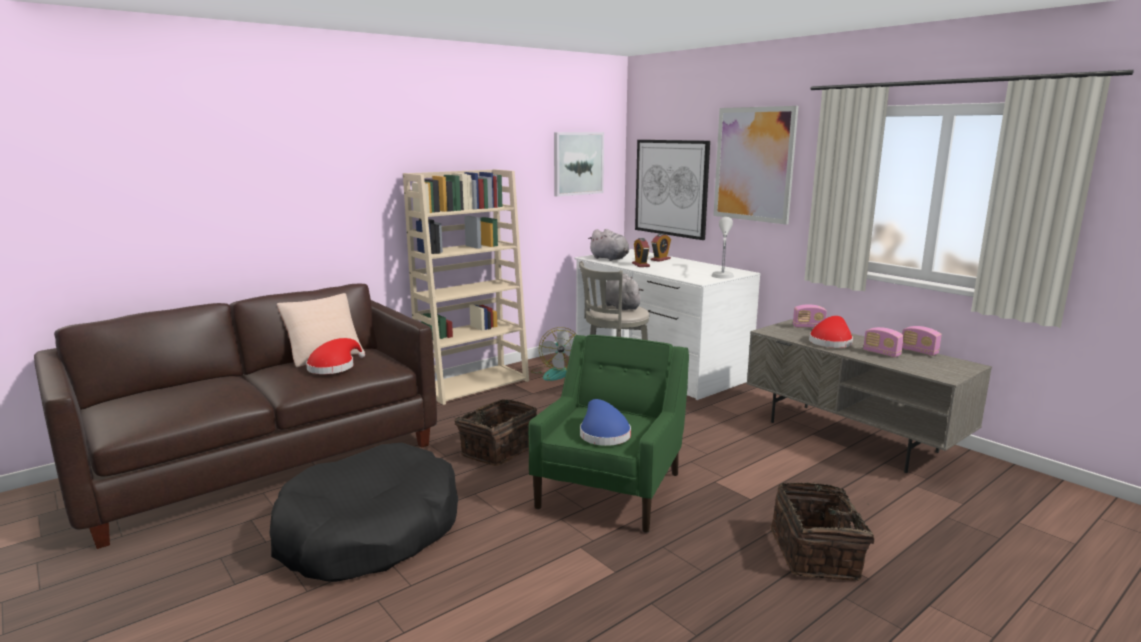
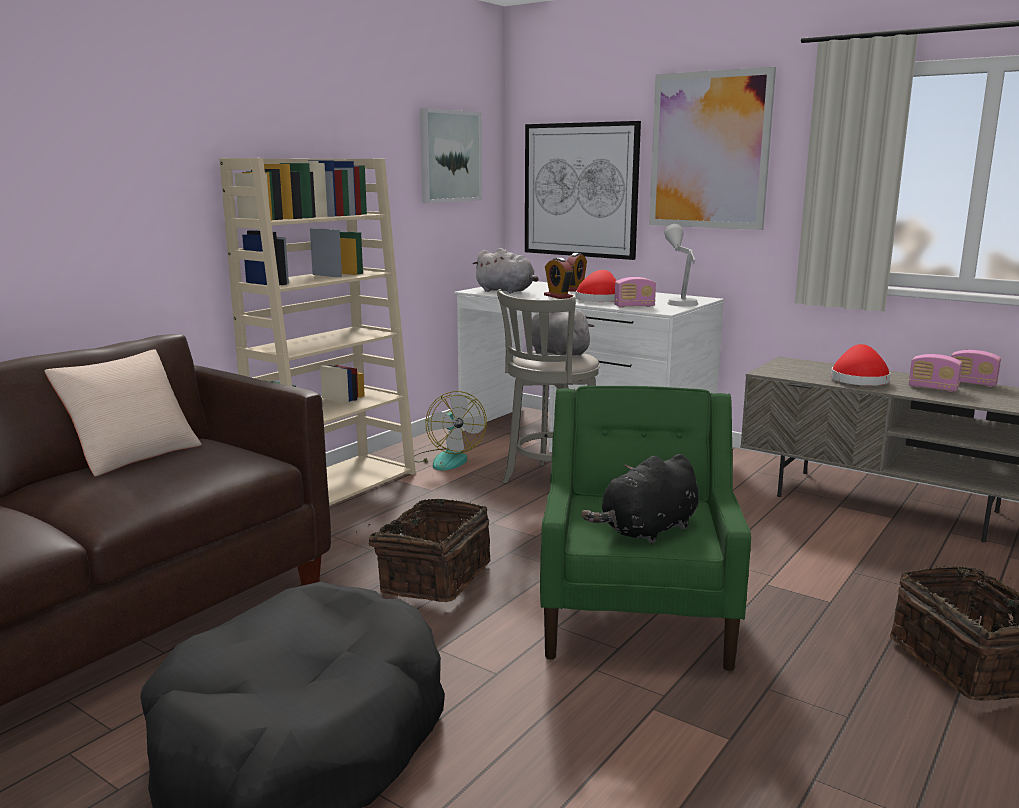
camera: 15 degrees left, 0 degrees up
(334, 367) = (166, 470): red hat -> red hat (599, 300)
(603, 434) = (647, 531): blue hat -> black plush toy
(808, 327) = (811, 364): radio -> radio (634, 306)

